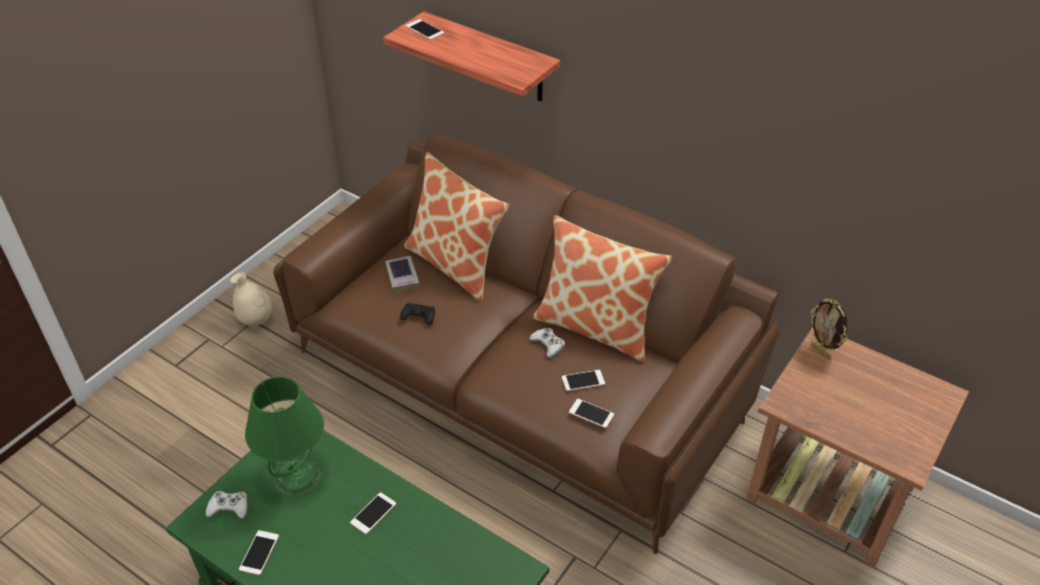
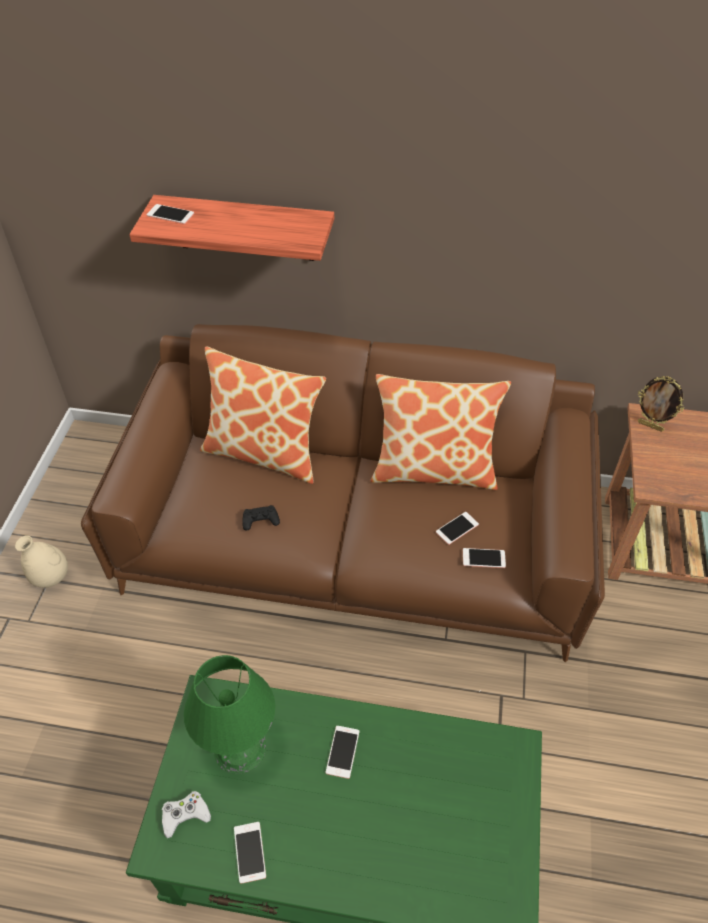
camera: 25 degrees left, 5 degrees up
(402, 276) = (218, 484): book -> none
(548, 344) = (403, 504): white game controller -> none

